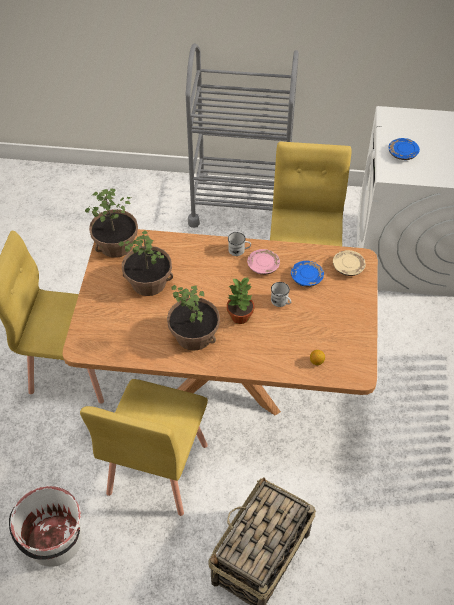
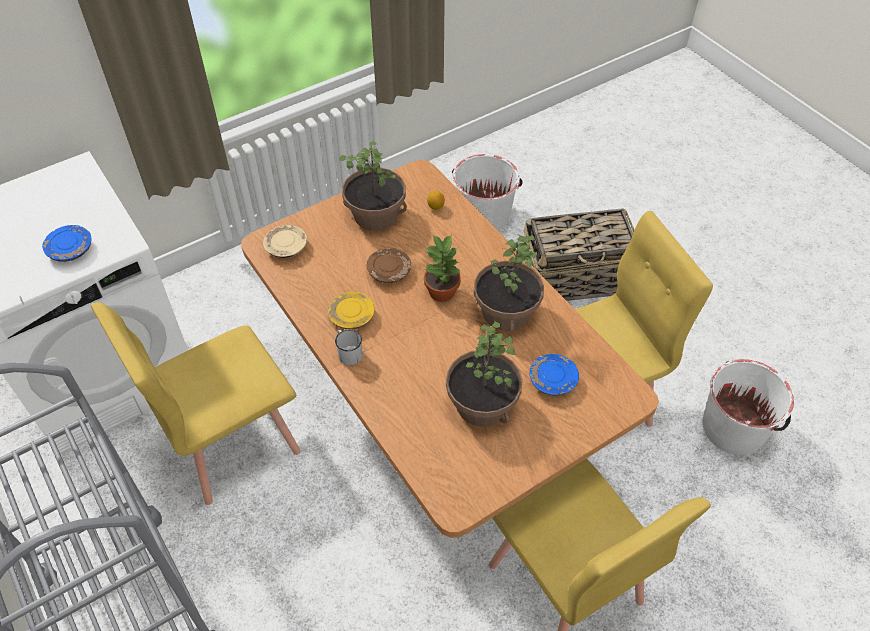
camera: 130 degrees left, 0 degrees up
(116, 245) = (461, 486): potted plant -> potted plant (376, 214)
(263, 266) = (352, 316): pink plate -> yellow plate
(281, 302) = (389, 271): white mug -> brown plate
(306, 277) = (334, 271): blue plate -> blue plate (552, 380)
(384, 548) = (483, 215): none -> white bucket

